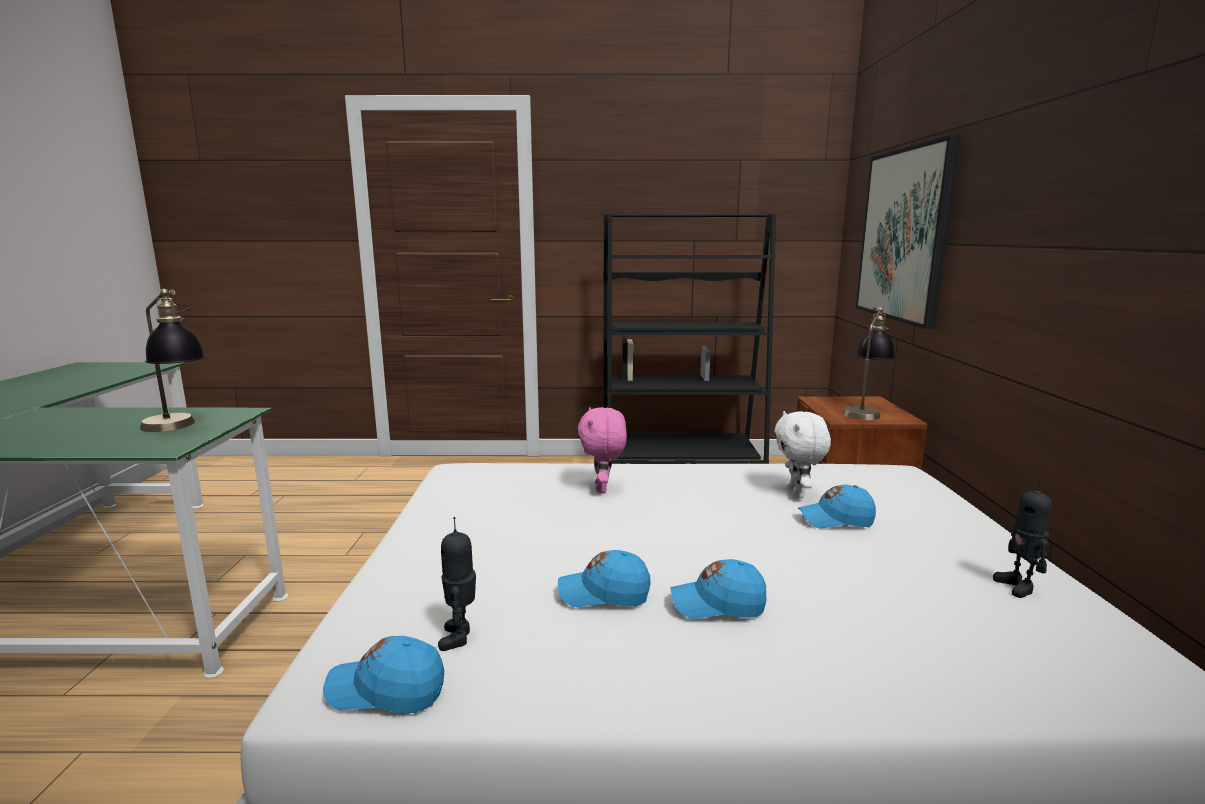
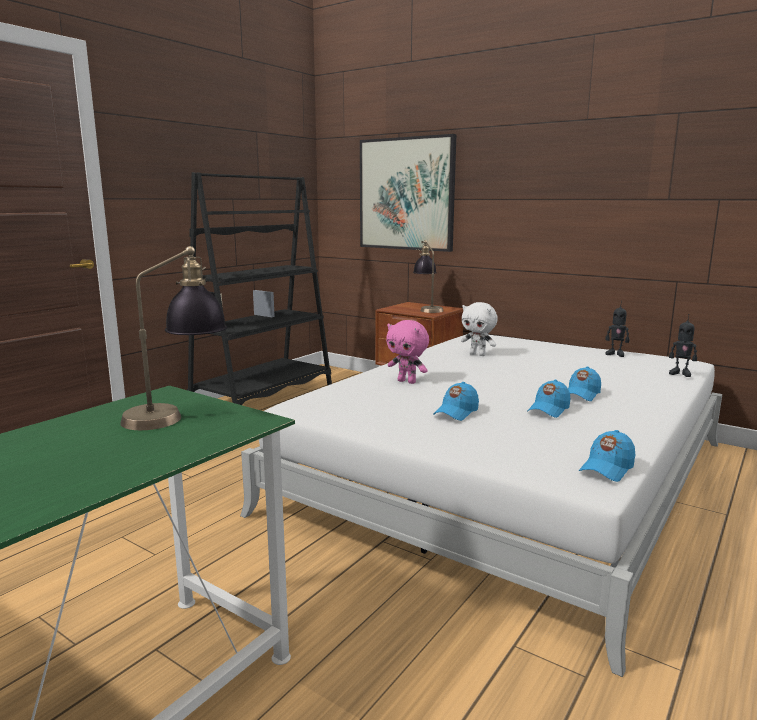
camera: 55 degrees left, 0 degrees up
(460, 637) = (564, 445): toy robot -> toy robot (680, 373)
(835, 520) = (520, 357): blue cap -> blue cap (456, 412)

